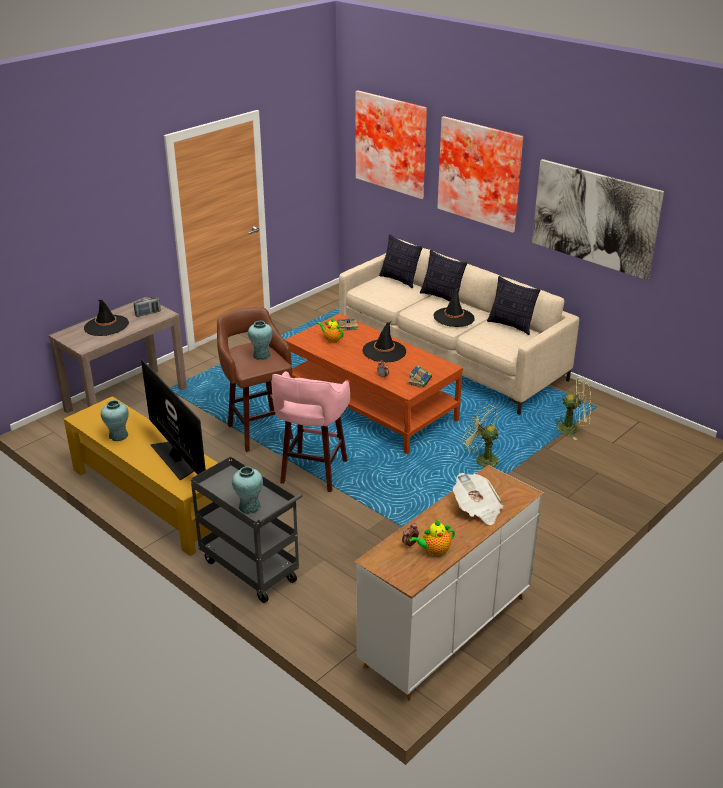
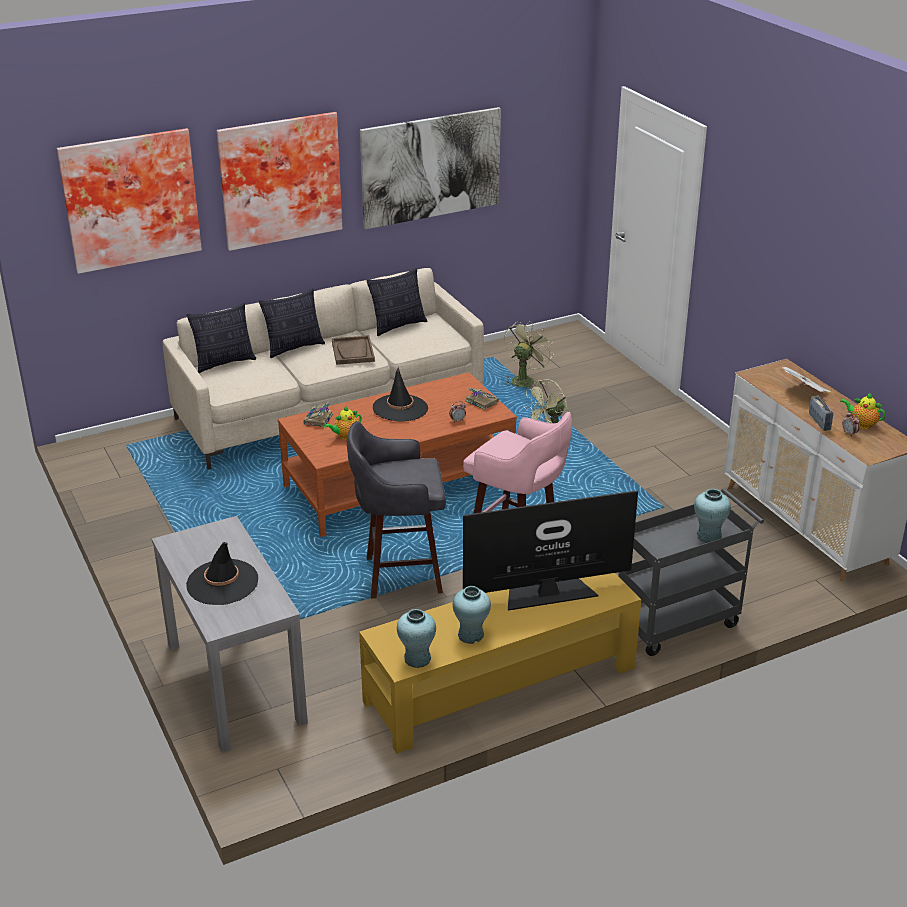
camera: 70 degrees left, 0 degrees up
(127, 399) = (234, 682): brown console table -> grey console table
(148, 313) = (212, 541): radio -> radio (819, 422)
(259, 430) = (399, 575): brown stool -> grey stool
(261, 355) = (404, 470): turquoise vase -> turquoise vase (417, 659)
(433, 551) = (861, 424): teapot -> teapot turned 120 degrees clockwise
(454, 317) = (353, 352): black hat -> brown tray

